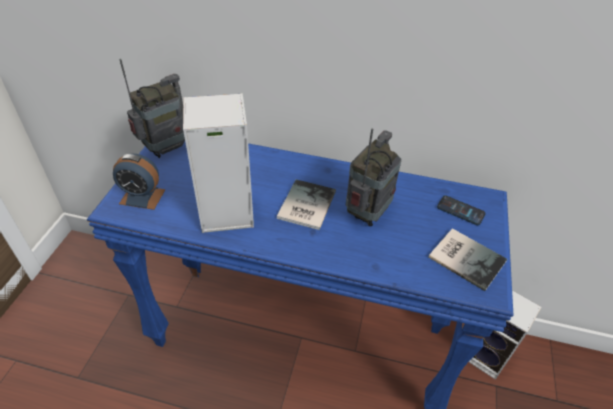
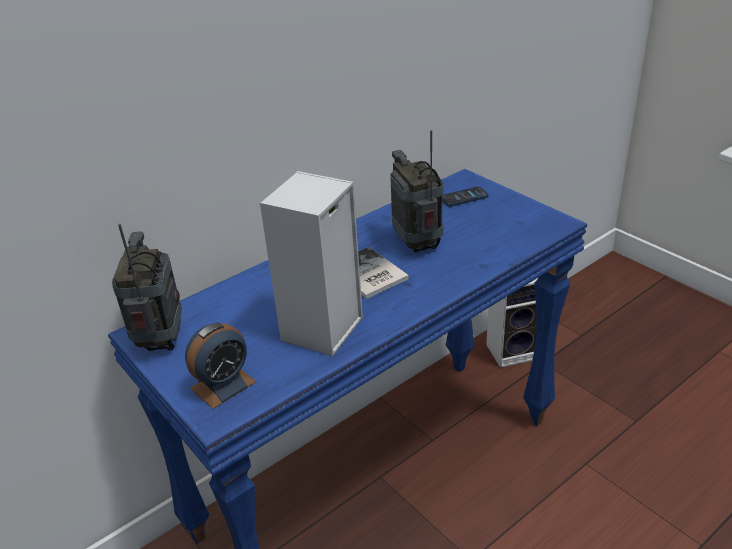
camera: 50 degrees left, 10 degrees down
(466, 257) = (515, 217): book -> none

